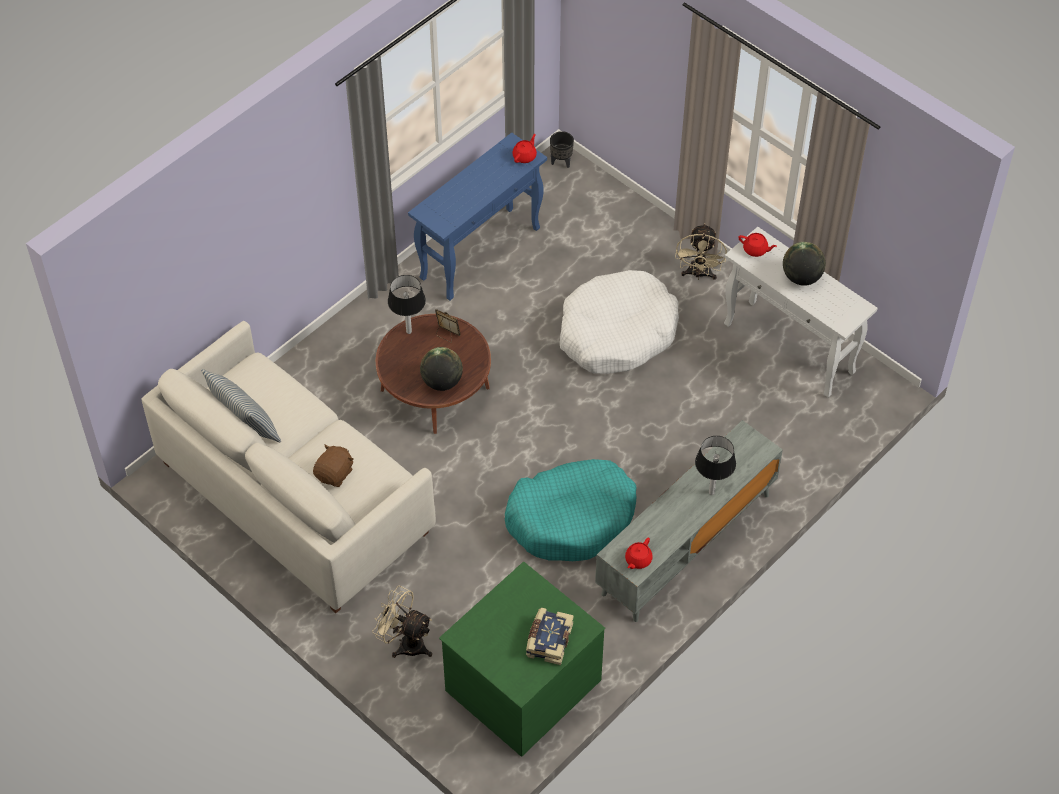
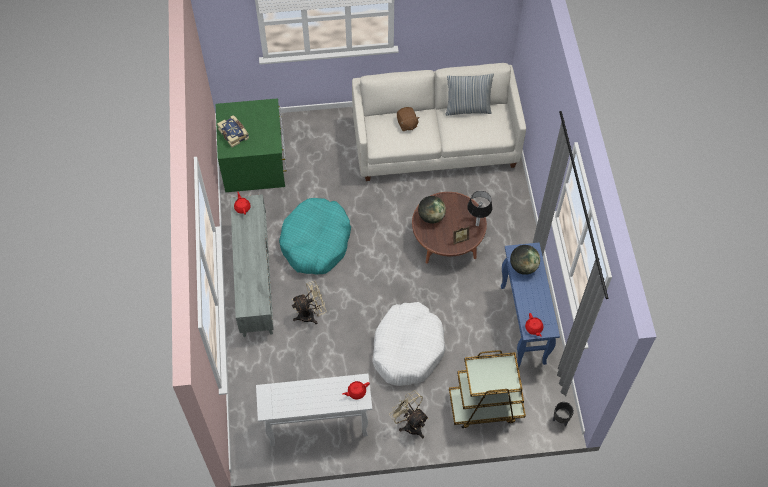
camera: 130 degrees right, 5 degrees up
(405, 643) = (318, 136): beige fan -> beige fan (310, 314)
(611, 227) = (485, 406): none -> brown cart
(712, 492) = (244, 266): table lamp -> none
(801, 277) = (315, 399): globe -> globe (523, 267)

